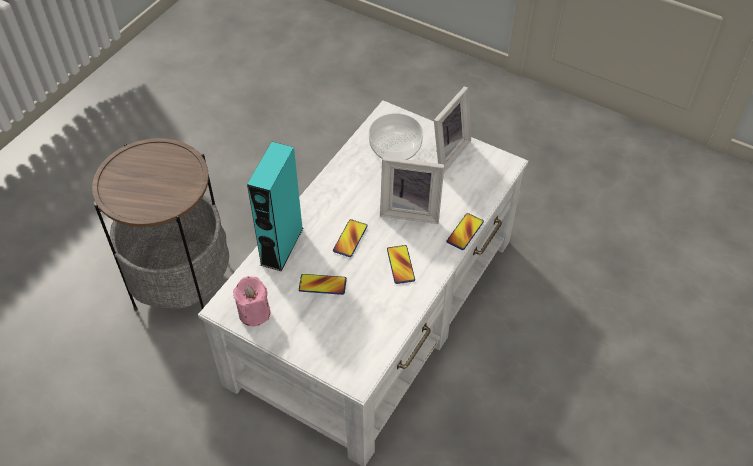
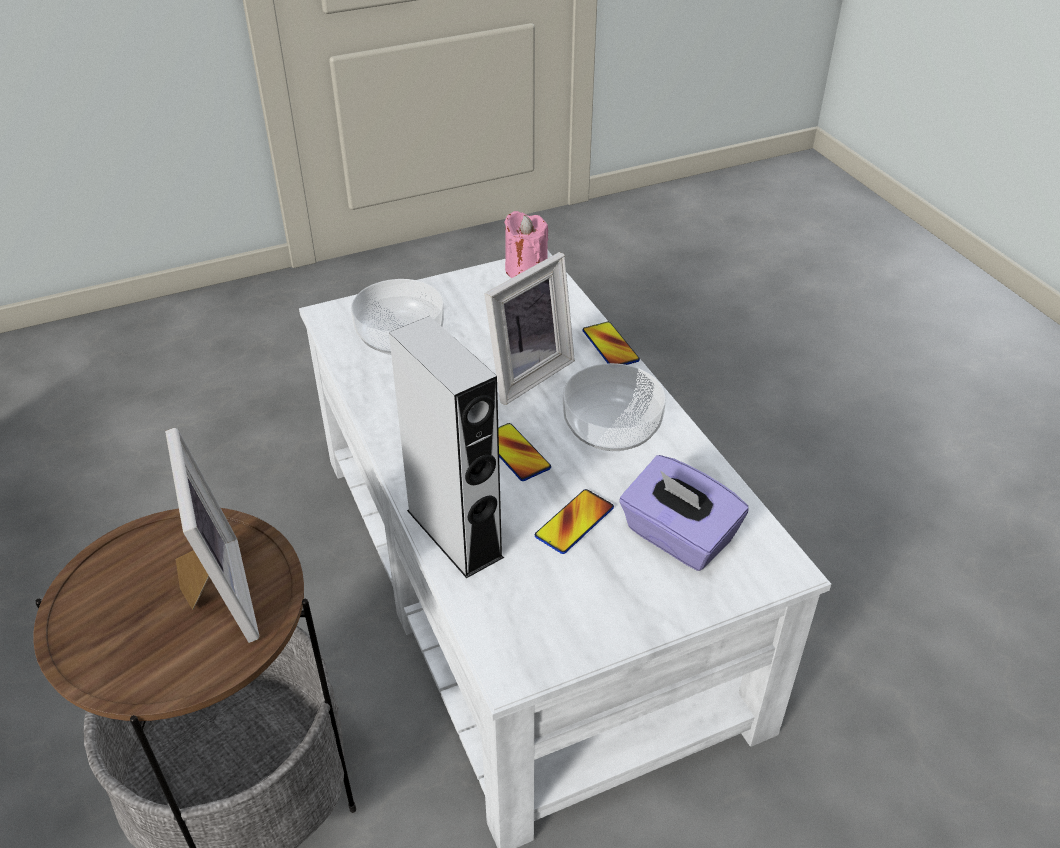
camera: 55 degrees left, 10 degrees down
(254, 313) = (558, 631): pink candle -> pink candle (526, 270)
(281, 246) = (454, 533): turquoise speaker -> grey speaker
(344, 329) = (677, 537): none -> purple tissue box
(400, 265) = (611, 427): phone -> bowl
(446, 153) = (461, 299): picture frame -> picture frame (216, 596)

